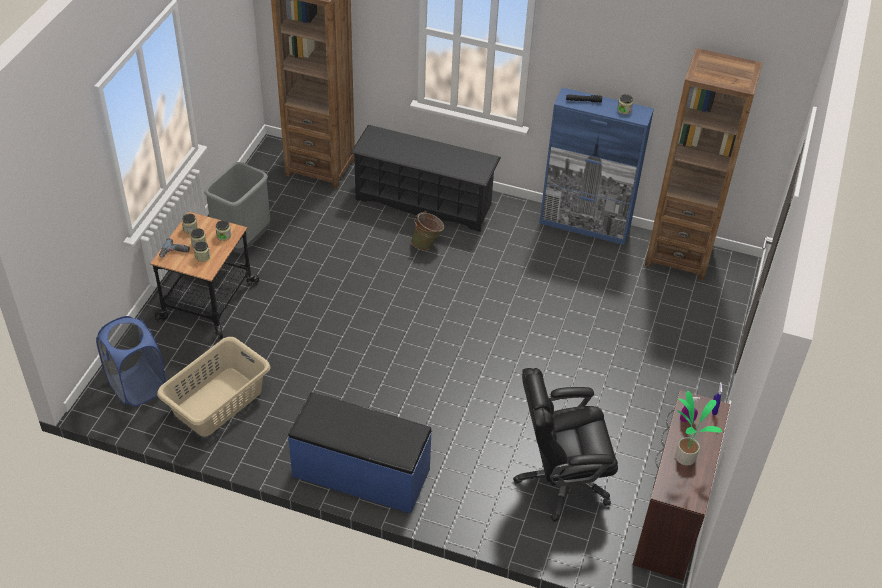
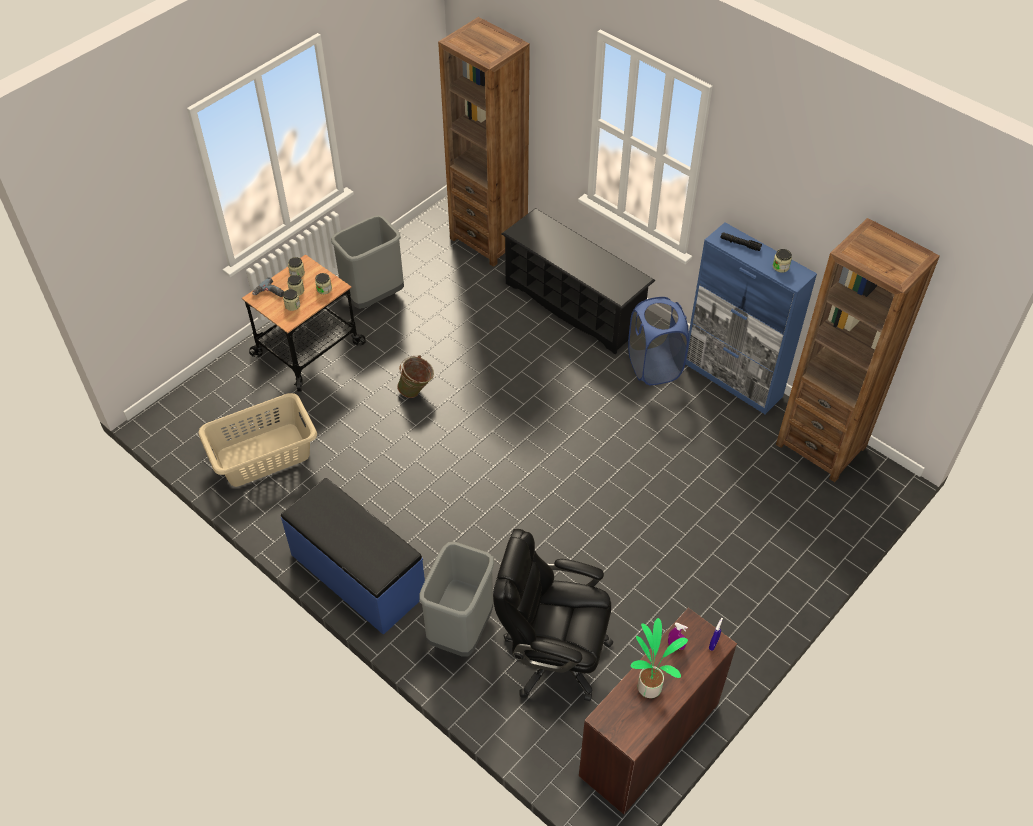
camera: 25 degrees right, 5 degrees up
(137, 386) = (200, 415): blue laundry basket -> blue laundry basket (654, 366)
(427, 245) = (552, 353): green bucket -> green bucket (417, 392)
(474, 487) = (461, 629): none -> grey trash can

